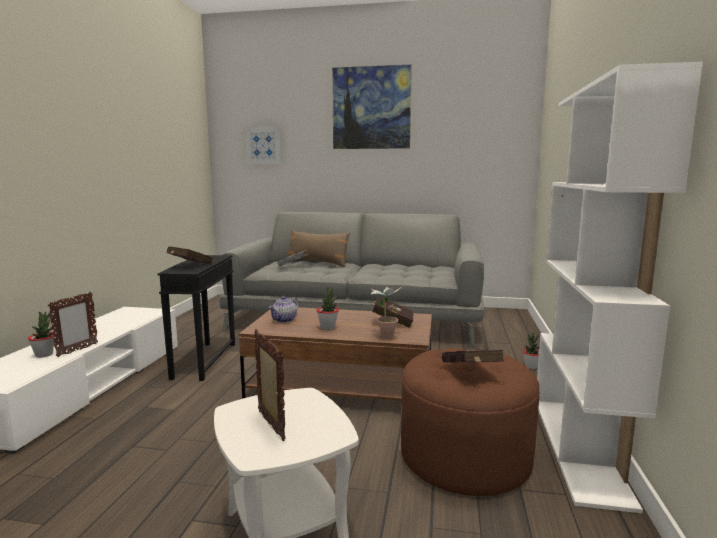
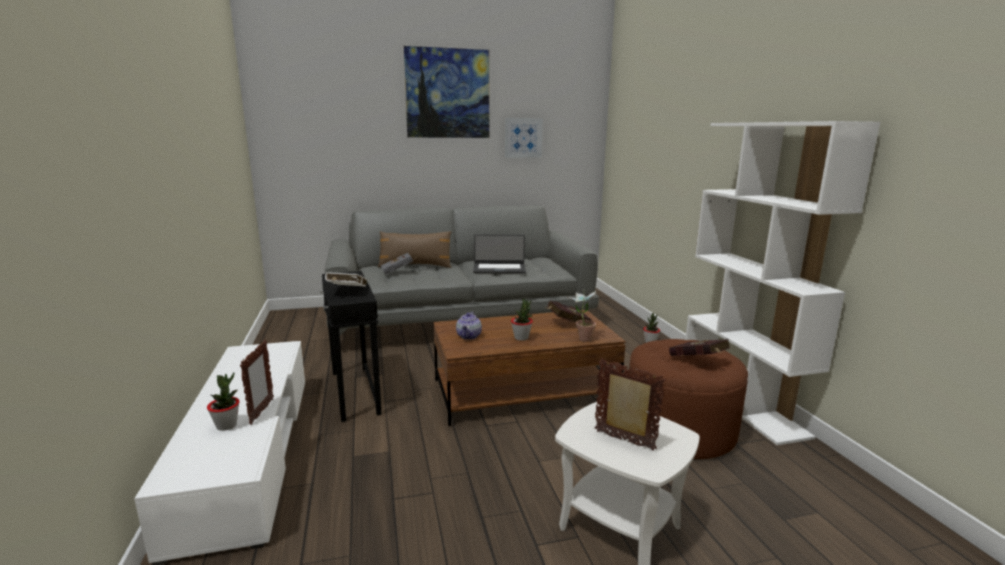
camera: 25 degrees left, 5 degrees up
(189, 266) = (346, 292): red book -> white book
(263, 145) = (322, 132): picture -> picture (523, 138)
(386, 271) = (499, 269): none -> laptop

